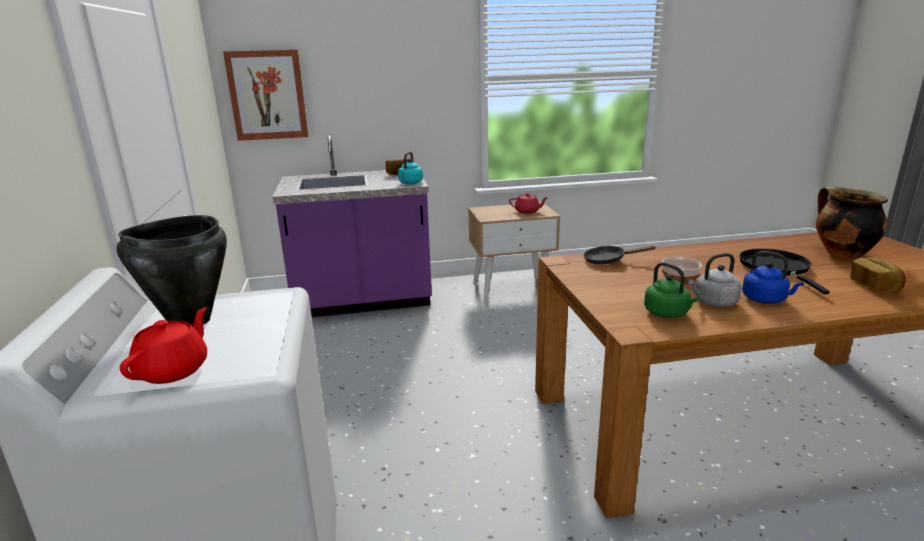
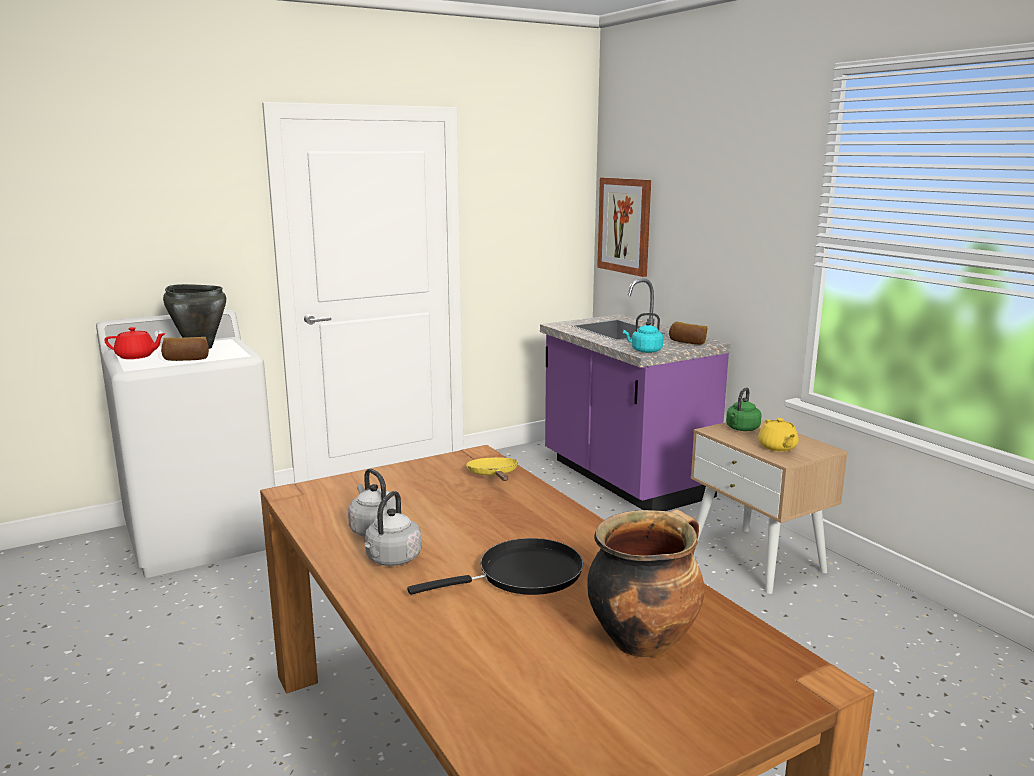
camera: 70 degrees right, 5 degrees down
(527, 211) = (777, 447): red teapot -> yellow teapot
(608, 260) = (494, 475): black frying pan -> yellow frying pan
(668, 314) = (336, 507): green kettle -> green kettle (741, 429)
(679, 280) = (443, 512): bowl -> none
(766, 300) = (392, 559): blue kettle -> grey kettle
(875, 287) = (473, 647): bread -> bread (186, 359)

